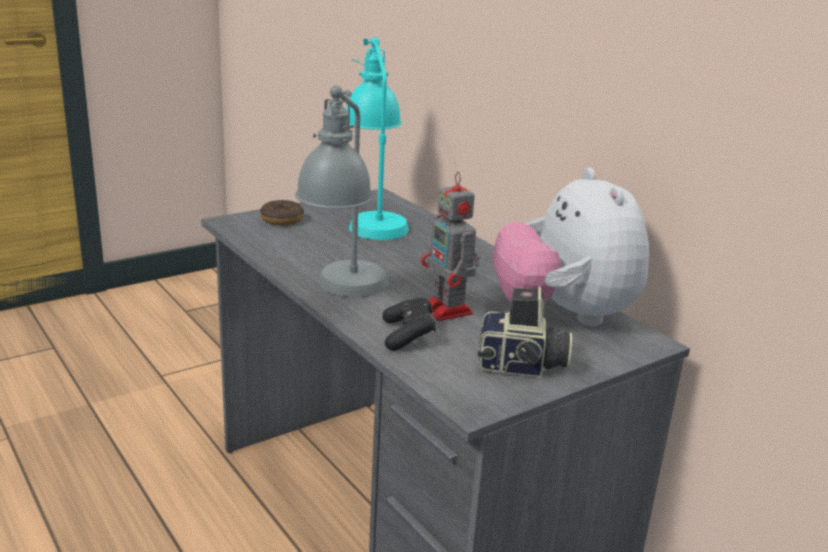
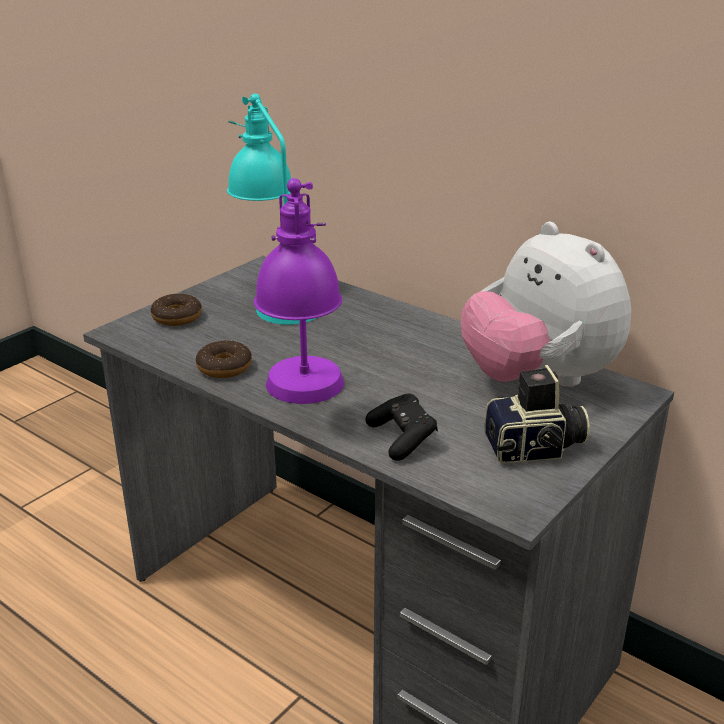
camera: 15 degrees left, 5 degrees up
(295, 259) = (224, 367): none -> donut
(344, 295) = (305, 401): grey table lamp -> purple table lamp
(448, 311) = (425, 399): toy robot -> none

